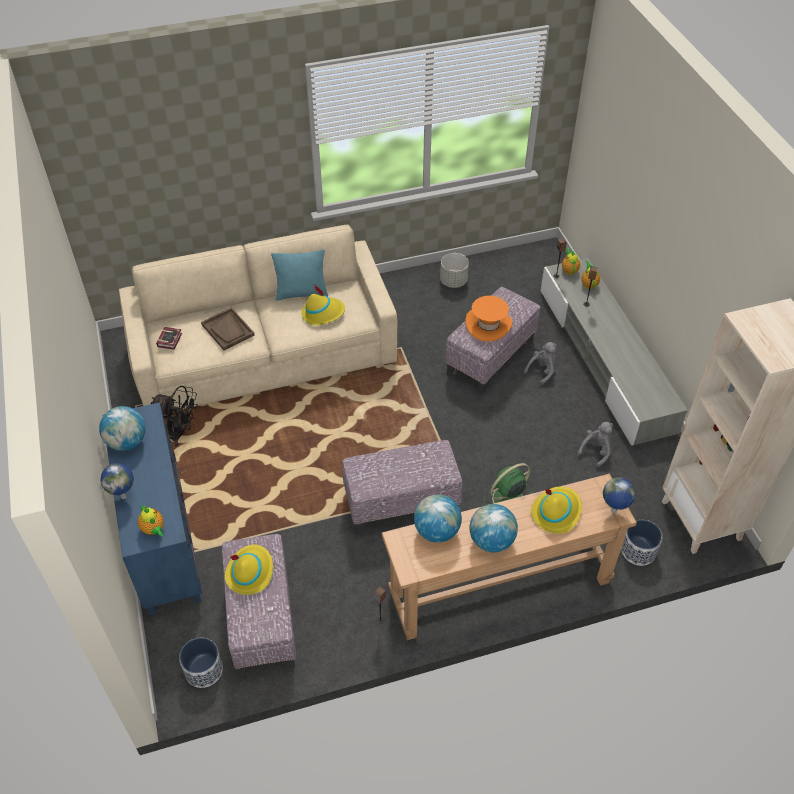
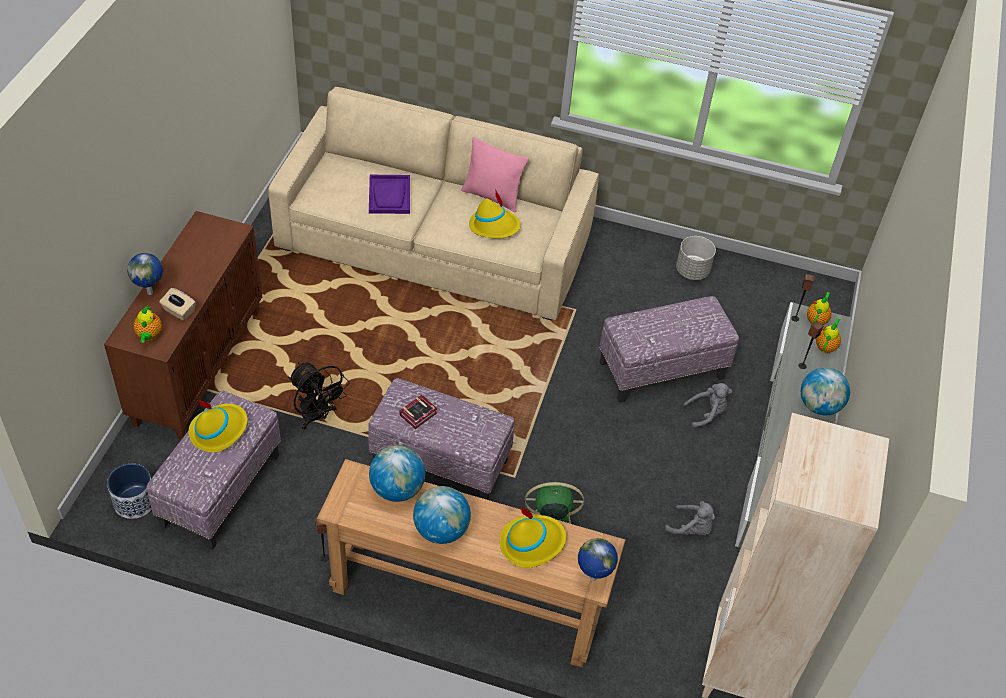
camera: 30 degrees right, 0 degrees up
(127, 442) = (195, 246): globe -> globe (819, 406)
(160, 498) = (179, 311): none -> beige tissue box
(163, 539) = (198, 365): blue cabinet -> brown cabinet
(170, 339) = (330, 177): book -> book (420, 414)
(180, 433) = (293, 278): black fan -> black fan (317, 417)
(228, 330) = (389, 196): brown tray -> purple tray
(301, 293) = (492, 196): turquoise pillow -> pink pillow
(488, 325) = (660, 327): orange hat -> none
(596, 451) = (691, 529): grey plush toy -> grey plush toy turned 45 degrees clockwise
(638, 551) = (643, 657): planter -> none

